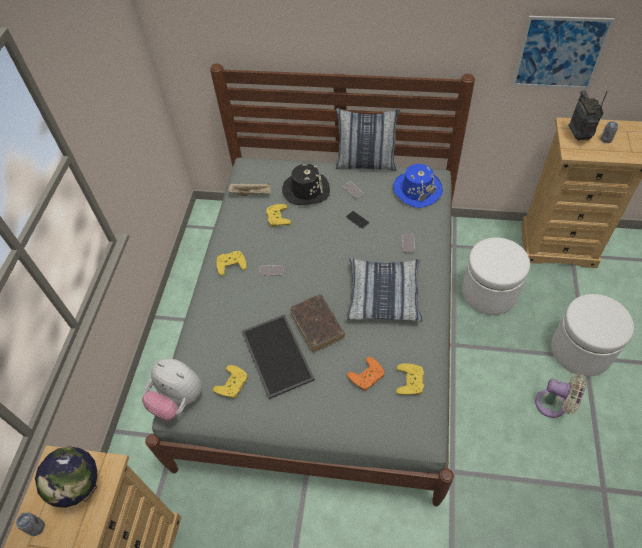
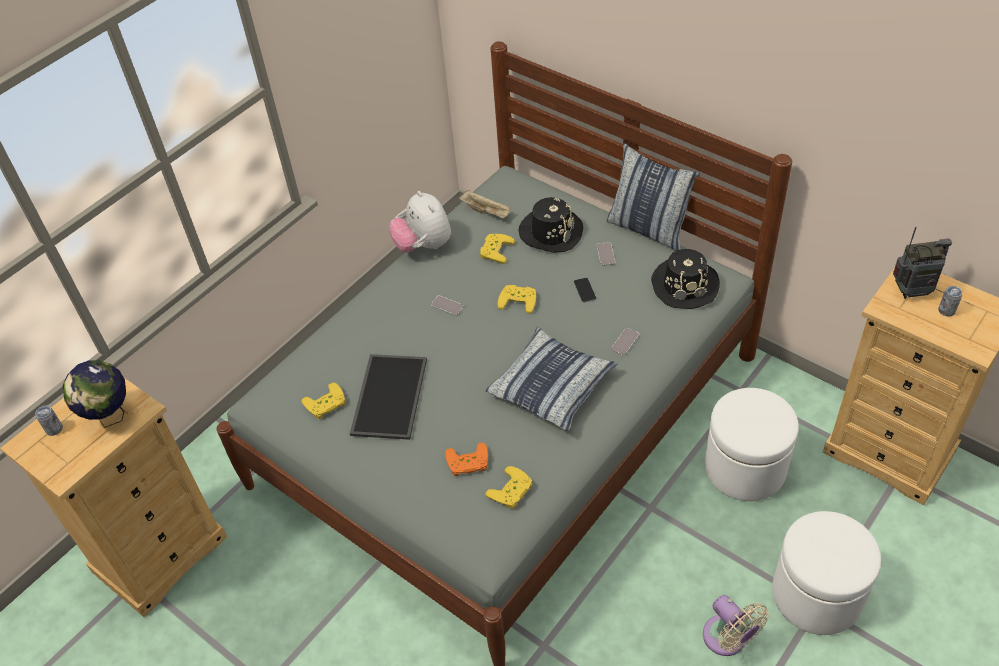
camera: 30 degrees right, 5 degrees down
(178, 400) = (265, 395): plush toy -> plush toy (423, 245)
(231, 263) = (411, 279): yellow game controller -> yellow game controller (519, 299)
(317, 326) = (453, 386): brown book -> none
(417, 190) = (684, 285): blue hat -> black hat
(560, 53) = (908, 168): picture -> none
(579, 136) = (912, 292): radio -> radio turned 60 degrees clockwise

